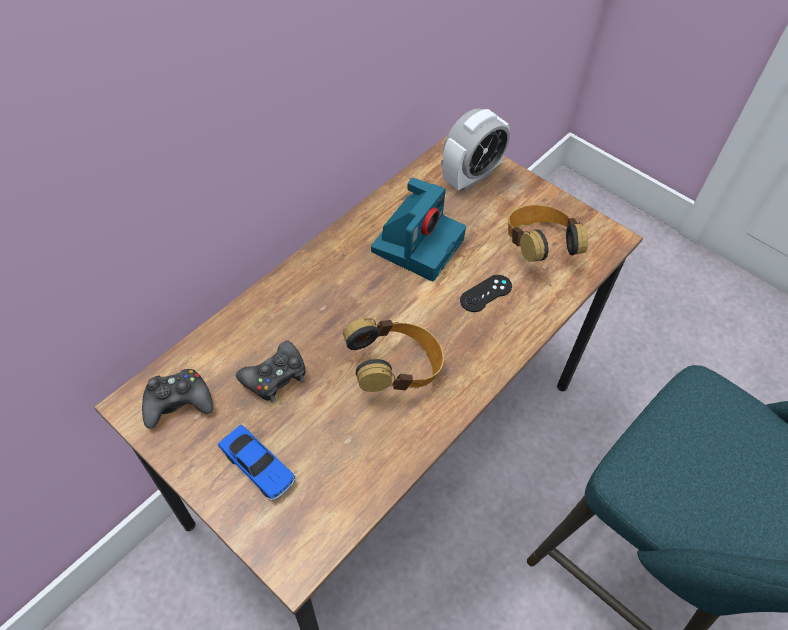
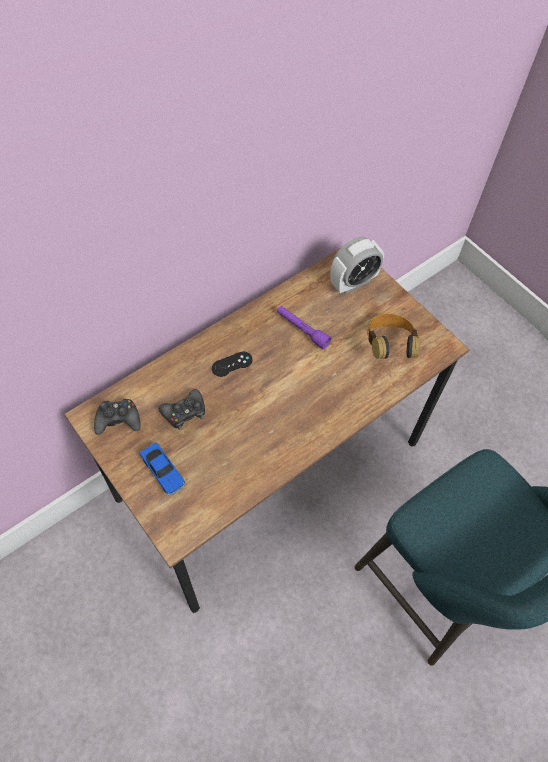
camera: 10 degrees right, 5 degrees up
(396, 369) = (267, 420): headphones -> none
(418, 243) = (302, 330): camera -> purple flashlight
(486, 293) = (342, 375): black game controller -> black game controller (232, 364)

